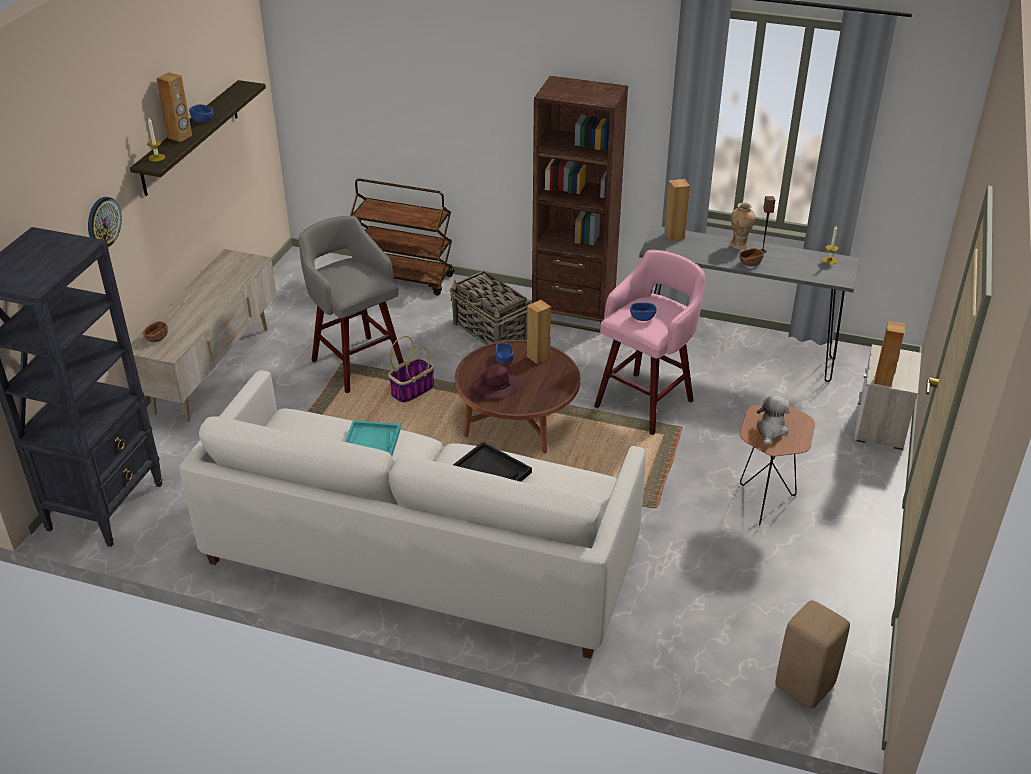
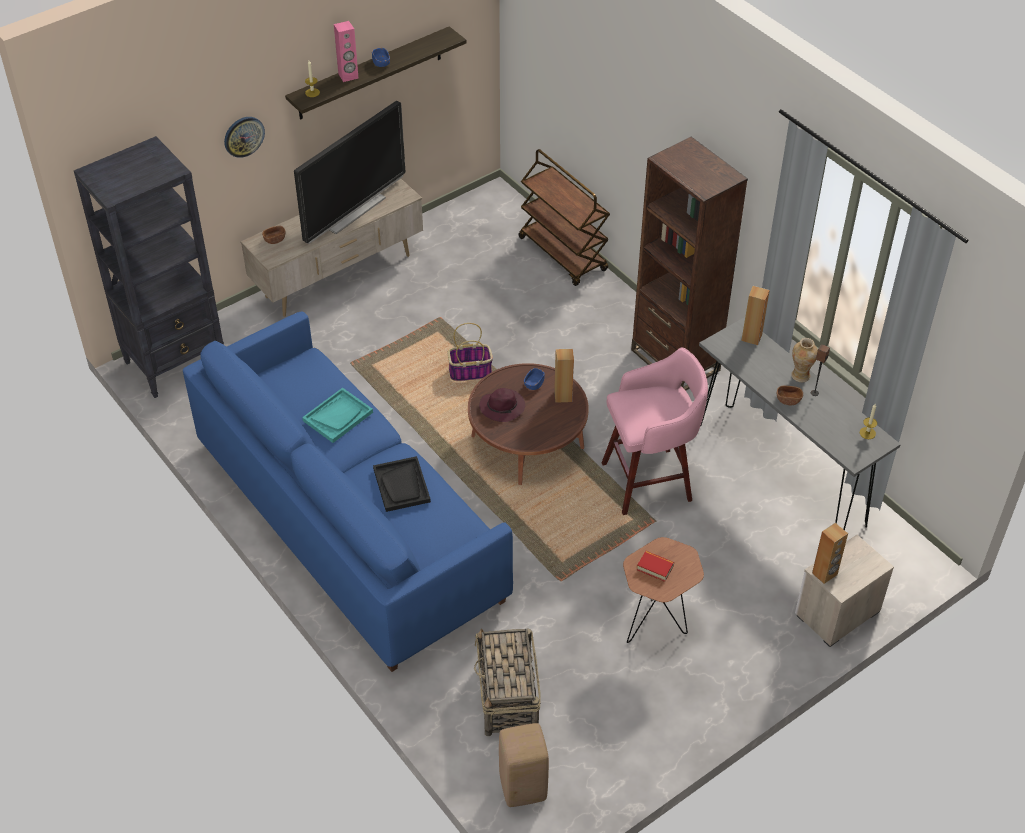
camera: 35 degrees right, 10 degrees up
(180, 136) = (348, 76): brown speaker -> pink speaker
(215, 289) = (352, 211): none -> television
(356, 363) = (450, 323): grey stool -> none
(420, 555) = (348, 521): white sofa -> blue sofa
(491, 331) = (586, 345): basket -> basket (507, 698)
(642, 317) = (641, 407): blue bowl -> none
(771, 430) = (655, 568): plush toy -> book

